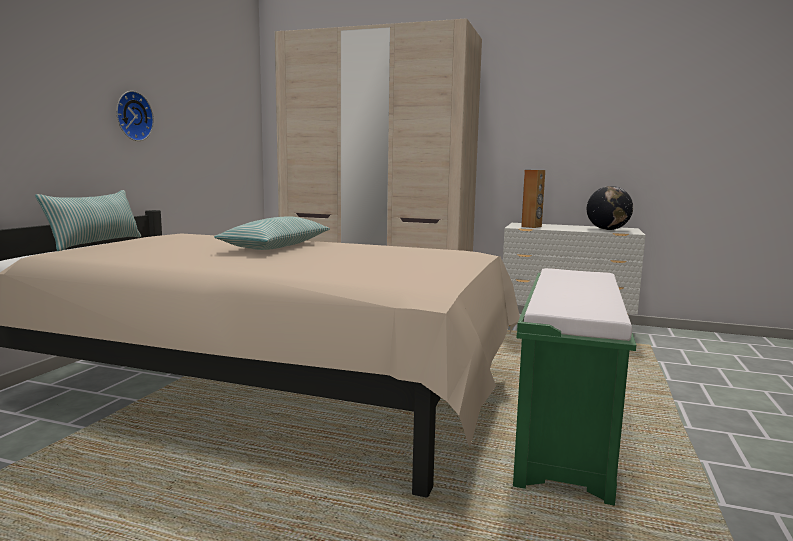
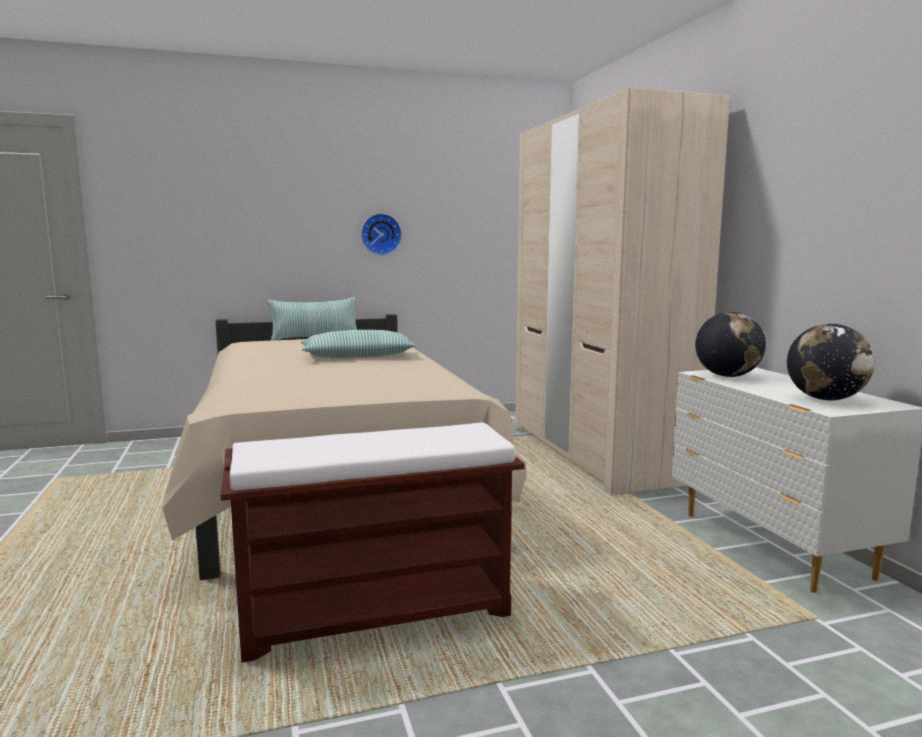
camera: 55 degrees right, 0 degrees up
(531, 227) = (727, 376): brown speaker -> globe
(563, 436) = (378, 612): green bench -> brown bench

